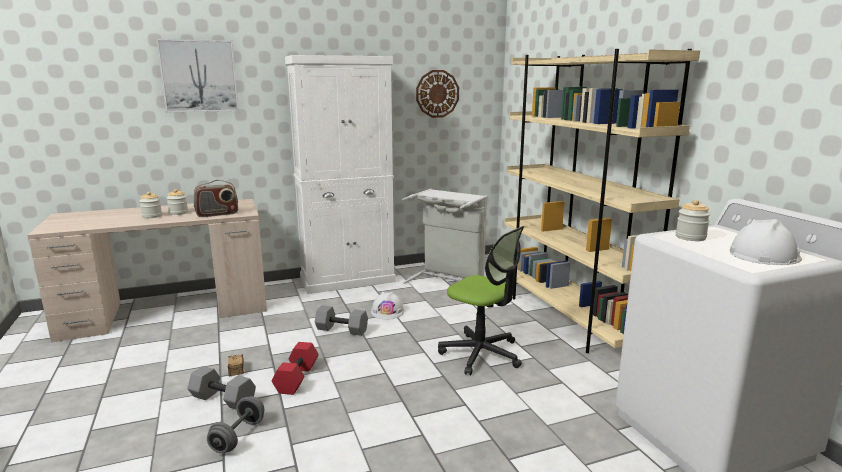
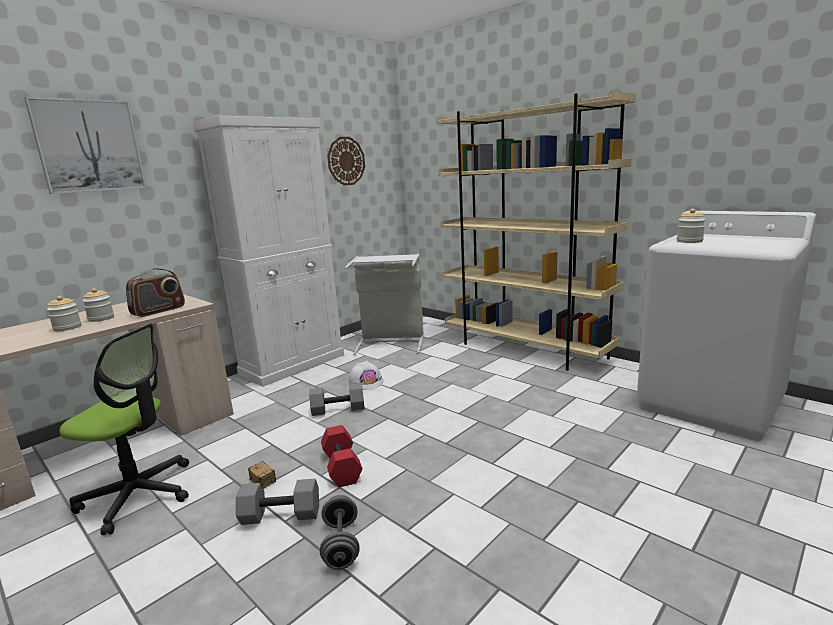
camera: 25 degrees left, 0 degrees up
(481, 354) = (490, 394): office chair -> office chair (138, 495)
(763, 255) = (758, 242): white hard hat -> none

